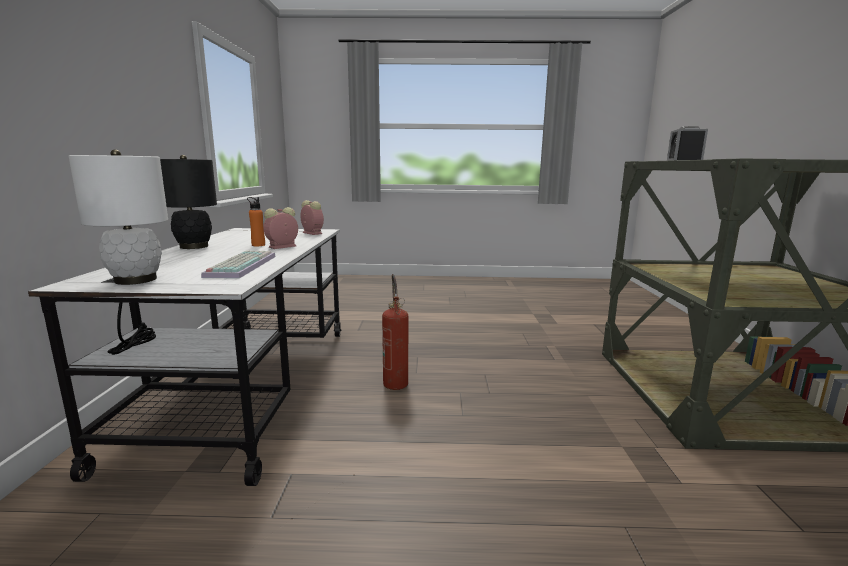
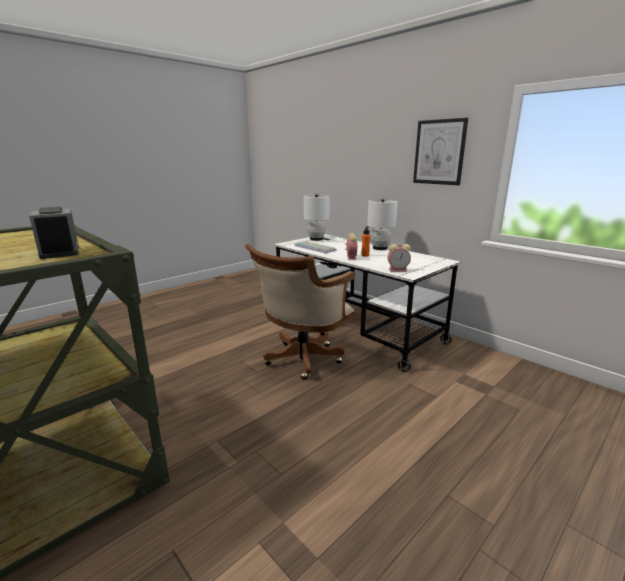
camera: 135 degrees right, 5 degrees up
(153, 82) = (439, 152): none -> picture
(194, 246) = (380, 248): black table lamp -> white table lamp
(395, 381) = (301, 360): fire extinguisher -> office chair

